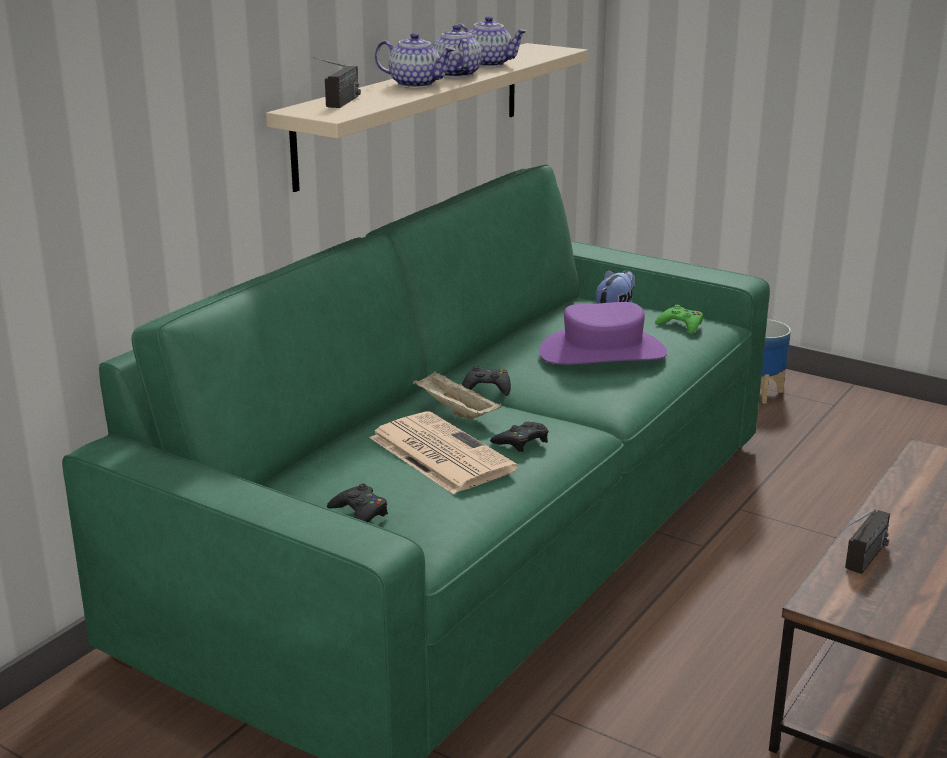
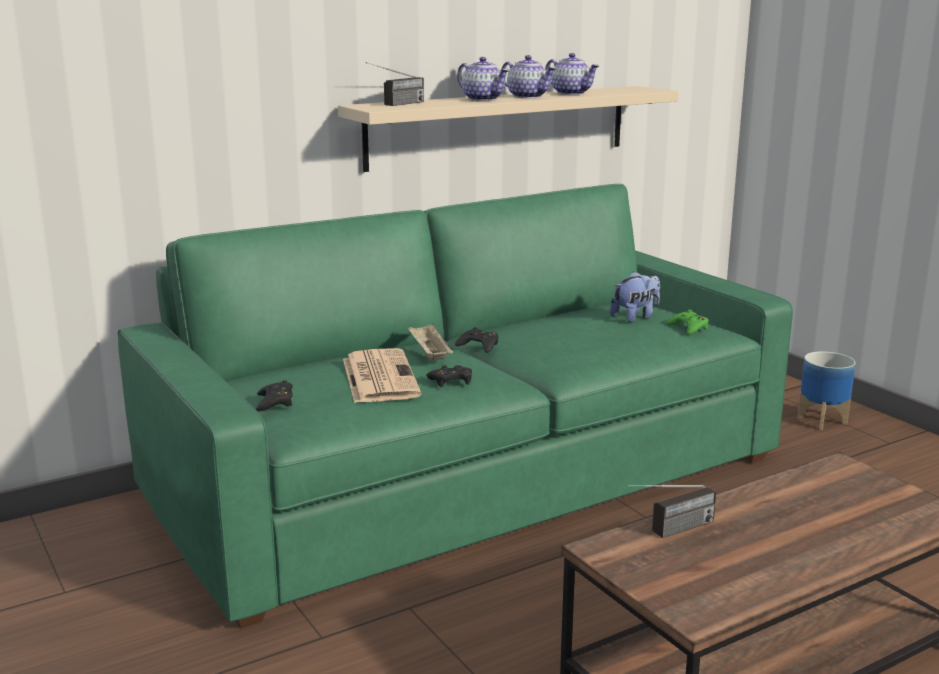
camera: 25 degrees right, 5 degrees down
(455, 75) = (528, 96): teapot -> teapot turned 120 degrees clockwise
(602, 352) = (594, 335): purple hat -> none

